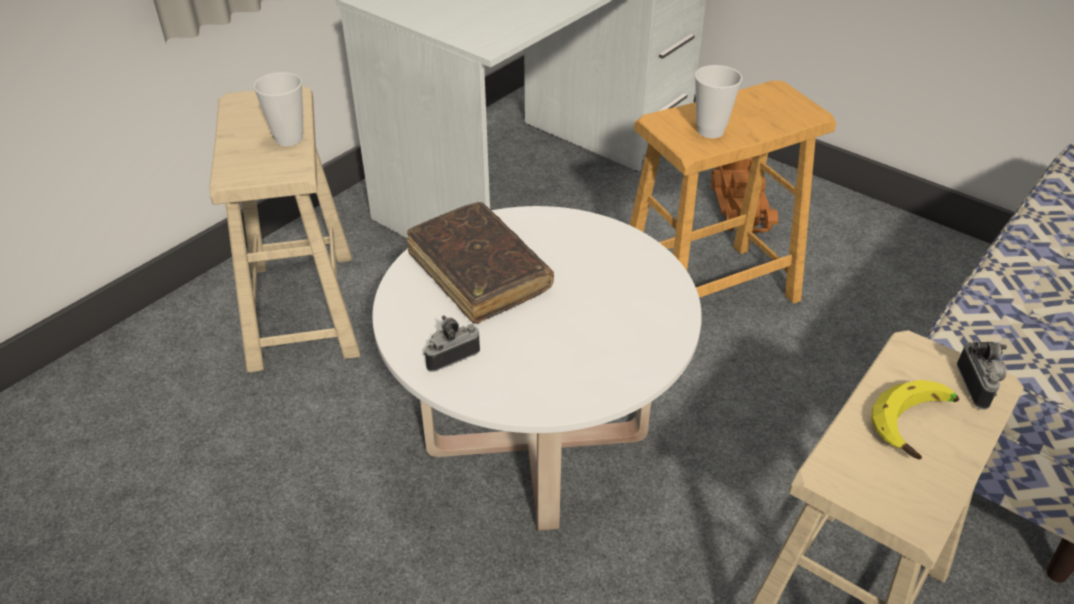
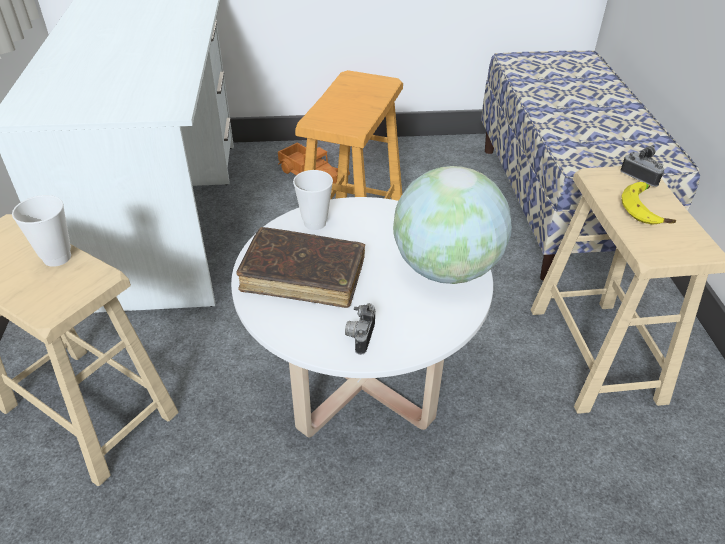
camera: 45 degrees left, 0 degrees up
(620, 350) = (446, 269): none -> globe
(710, 131) = (350, 114): cup -> cup (315, 223)

